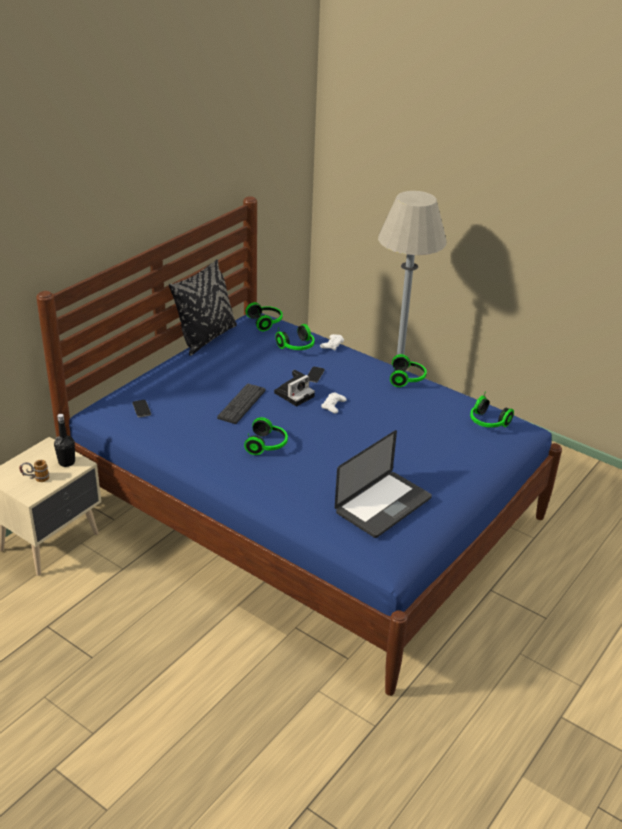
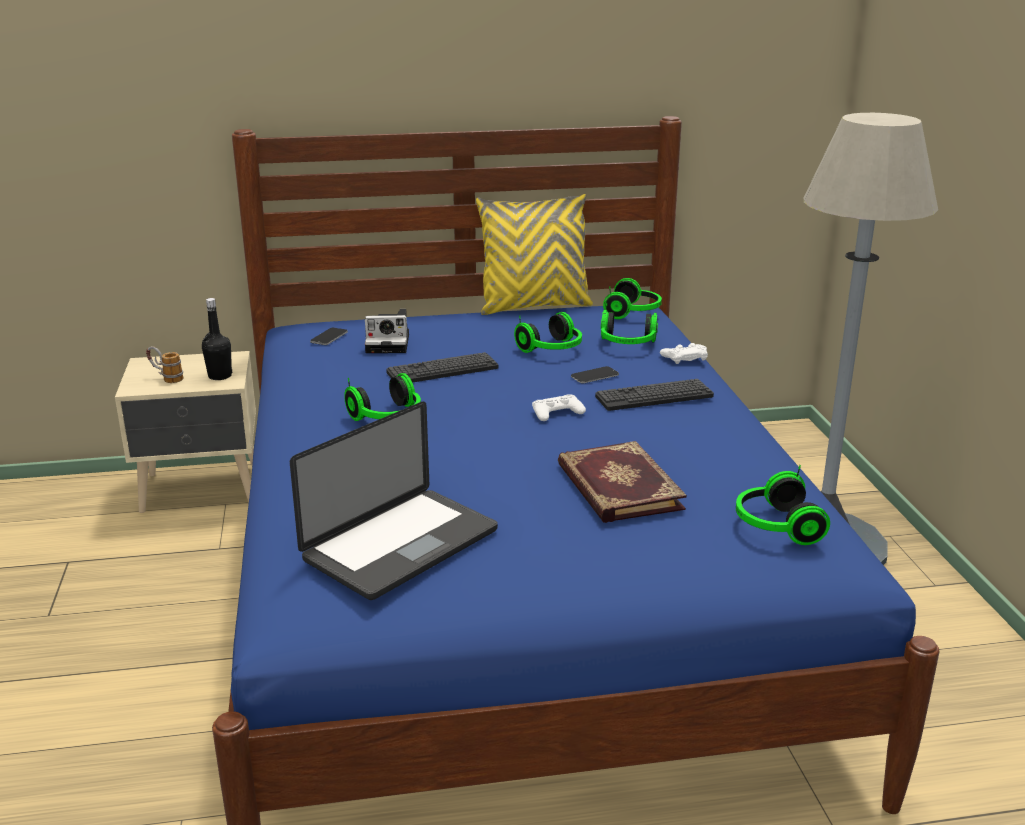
camera: 45 degrees right, 10 degrees down
(206, 338) = (534, 306): black pillow -> yellow pillow
(295, 394) = (528, 384): camera -> camera (390, 343)
(357, 376) = (654, 396): none -> keyboard
(383, 505) = (401, 545): laptop -> laptop turned 45 degrees counterclockwise
(407, 379) = (730, 426): headphones -> headphones (553, 350)
(414, 433) = (617, 487): none -> book

